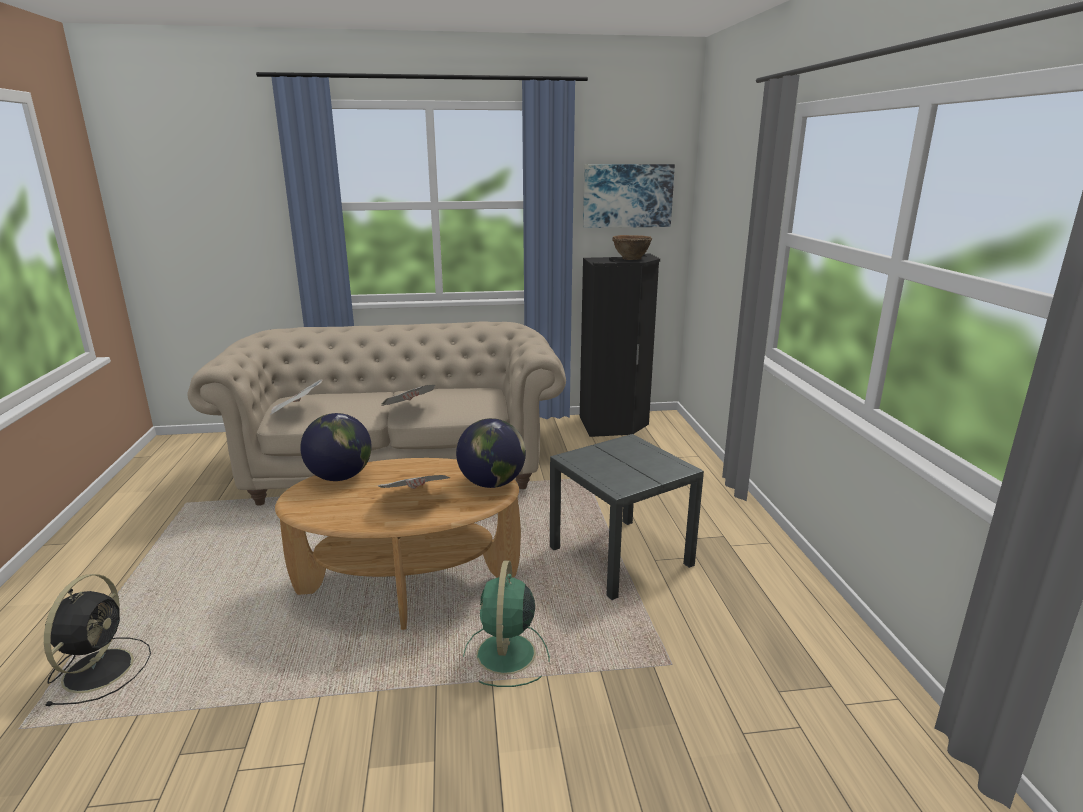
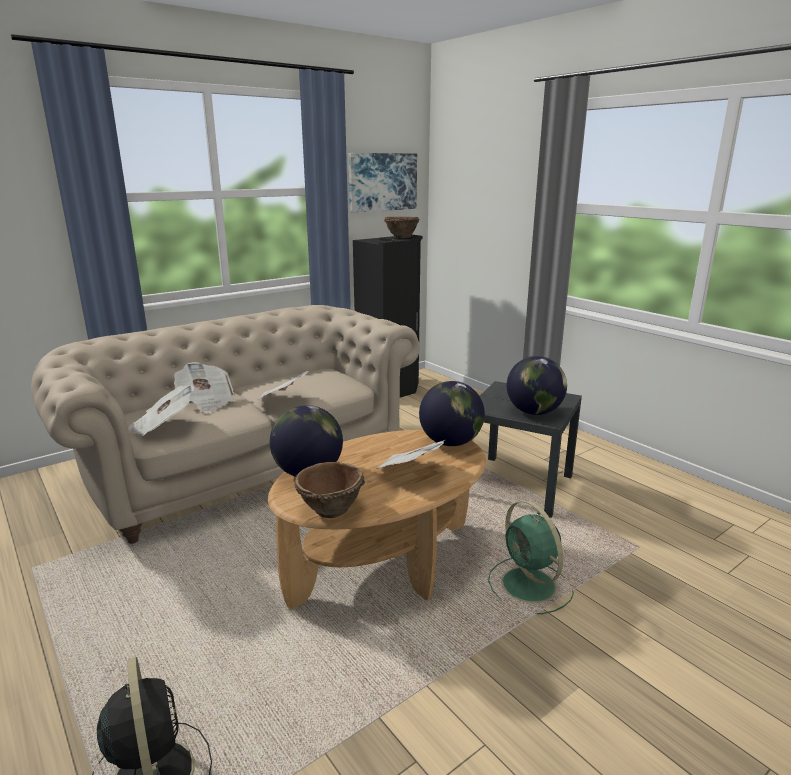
camera: 30 degrees left, 0 degrees up
(310, 511) = (330, 510): none -> brown bowl
(352, 398) = (206, 402): none -> newspaper
(617, 475) = (534, 412): none -> globe

